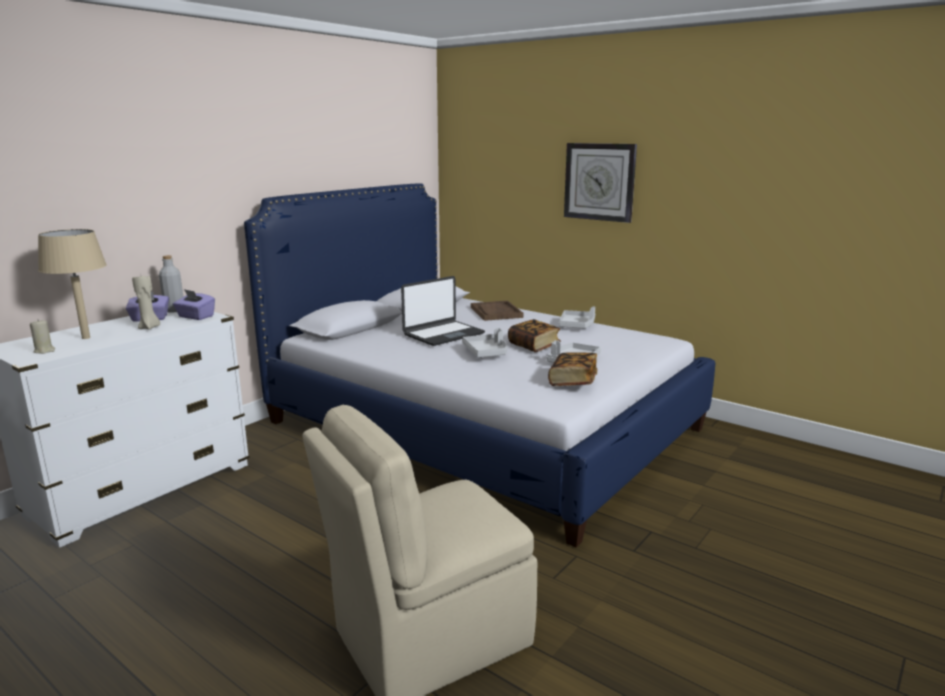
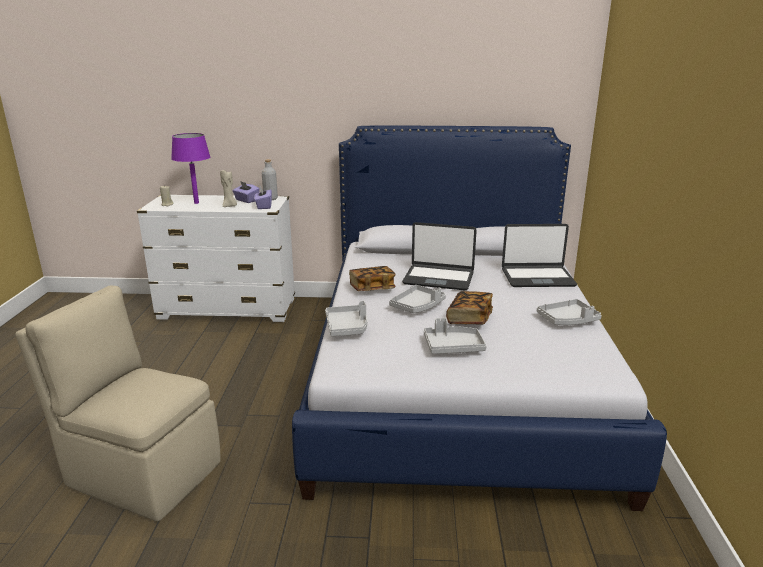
camera: 55 degrees right, 5 degrees up
(86, 338) = (196, 203): beige table lamp -> purple table lamp
(486, 383) = (347, 327): none -> grey tray
(496, 312) = (537, 277): brown tray -> laptop
(573, 381) = (397, 360): book -> book (372, 288)
(599, 182) = (669, 157): wall clock -> none

